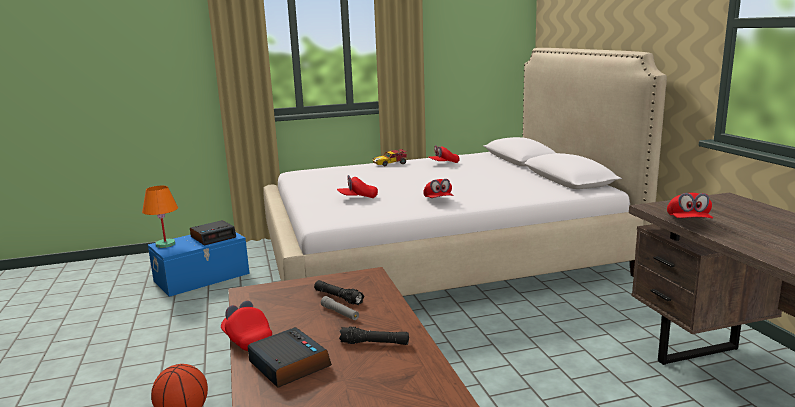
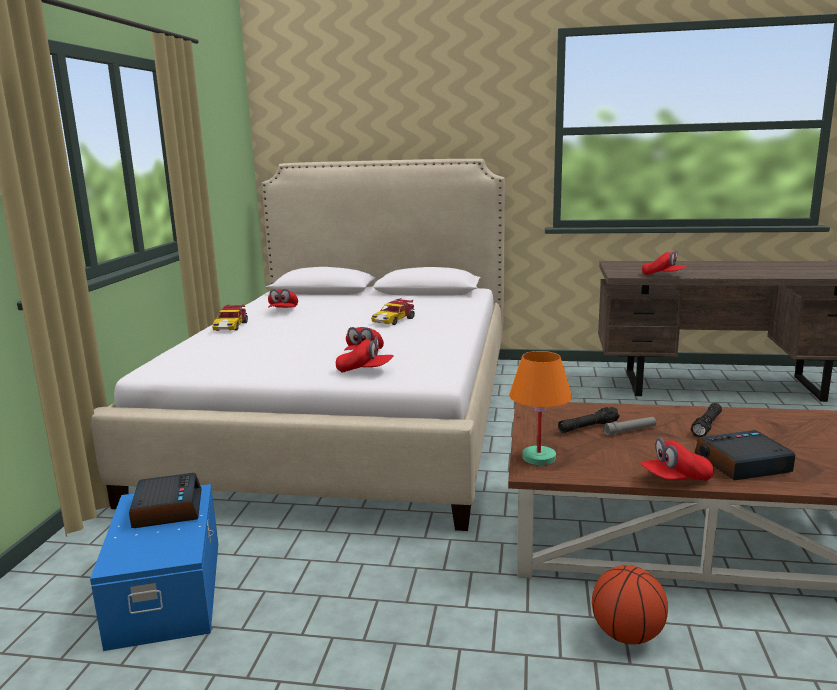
camera: 65 degrees left, 0 degrees up
(165, 244) = (128, 557): orange table lamp -> orange table lamp (539, 458)
(438, 200) = (431, 330): red cap -> red cap (365, 370)
(454, 188) = (394, 320): none -> toy car

